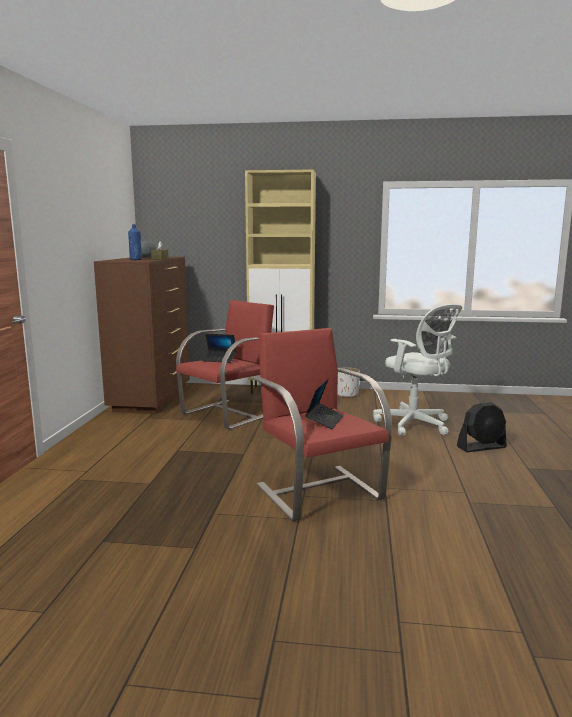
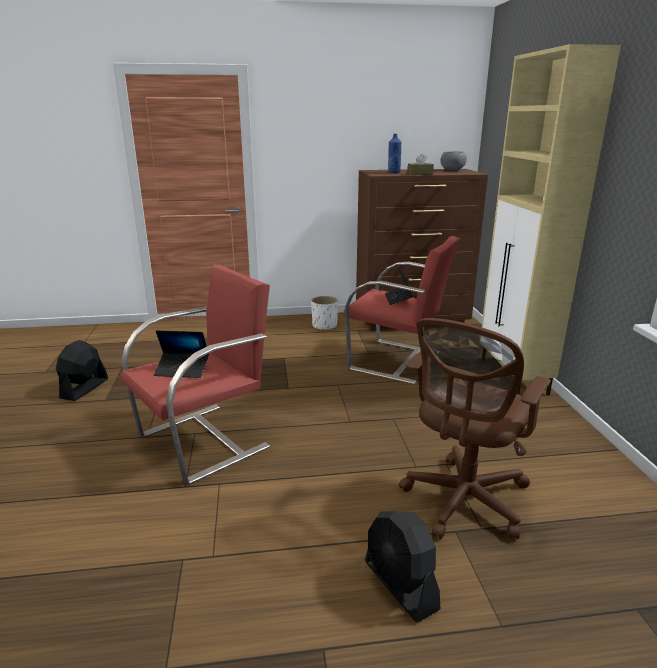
camera: 75 degrees right, 10 degrees up
(147, 566) = (84, 388): none -> black fan
(346, 394) = (554, 426): white planter -> white planter (324, 326)
(415, 425) = (462, 502): white office chair -> brown office chair

